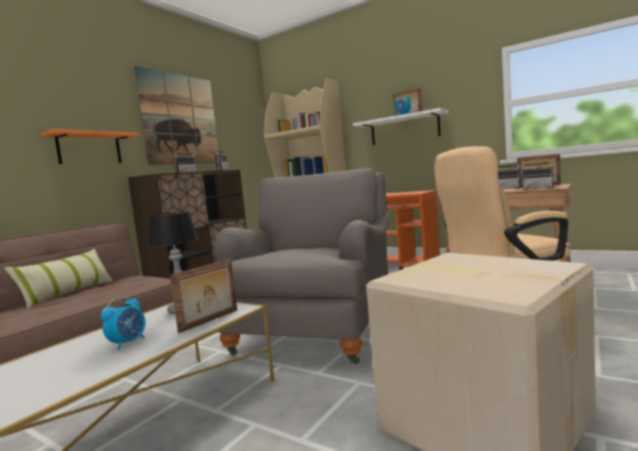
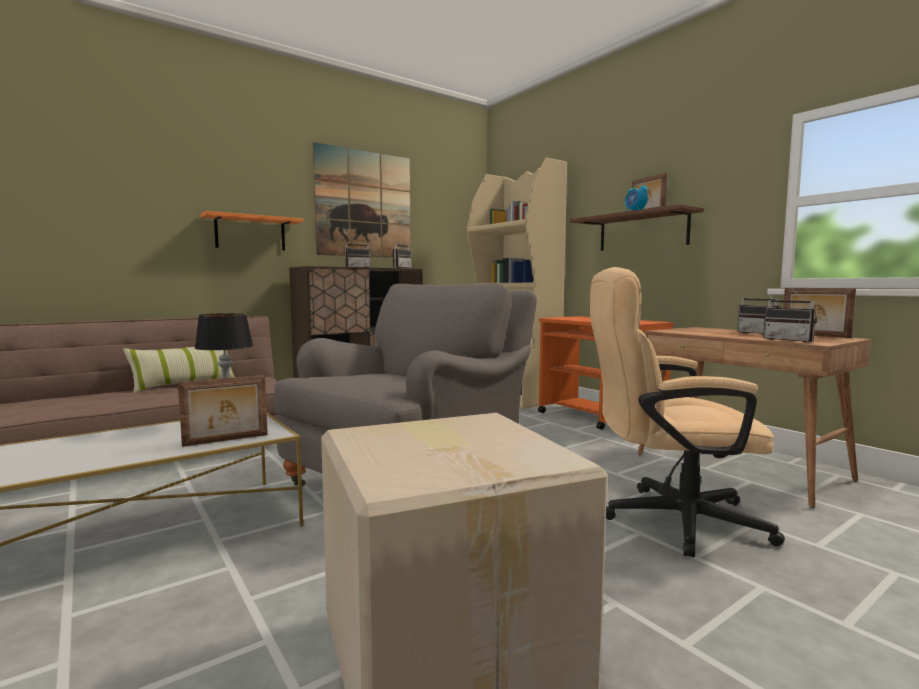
camera: 20 degrees right, 0 degrees up
(128, 343) = (132, 446): alarm clock -> none
(404, 129) = (642, 231): white shelf -> brown shelf

